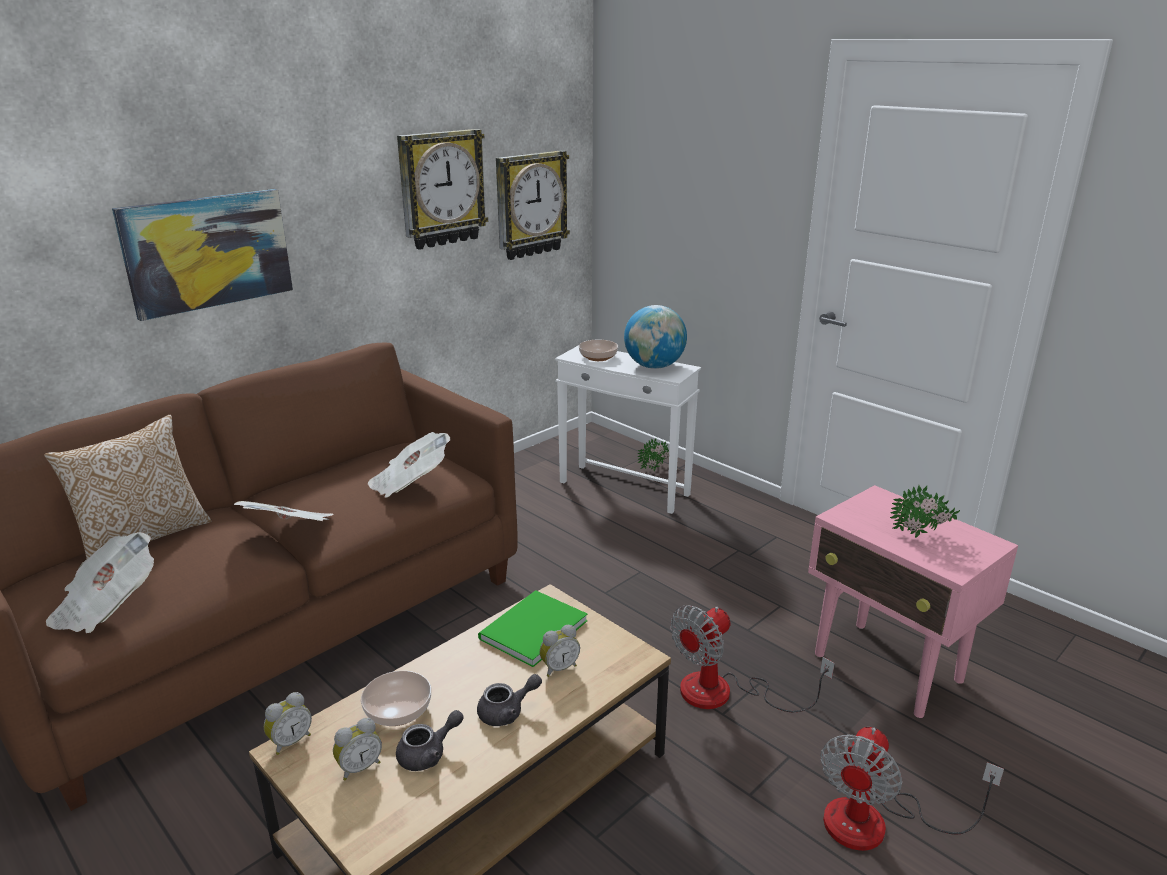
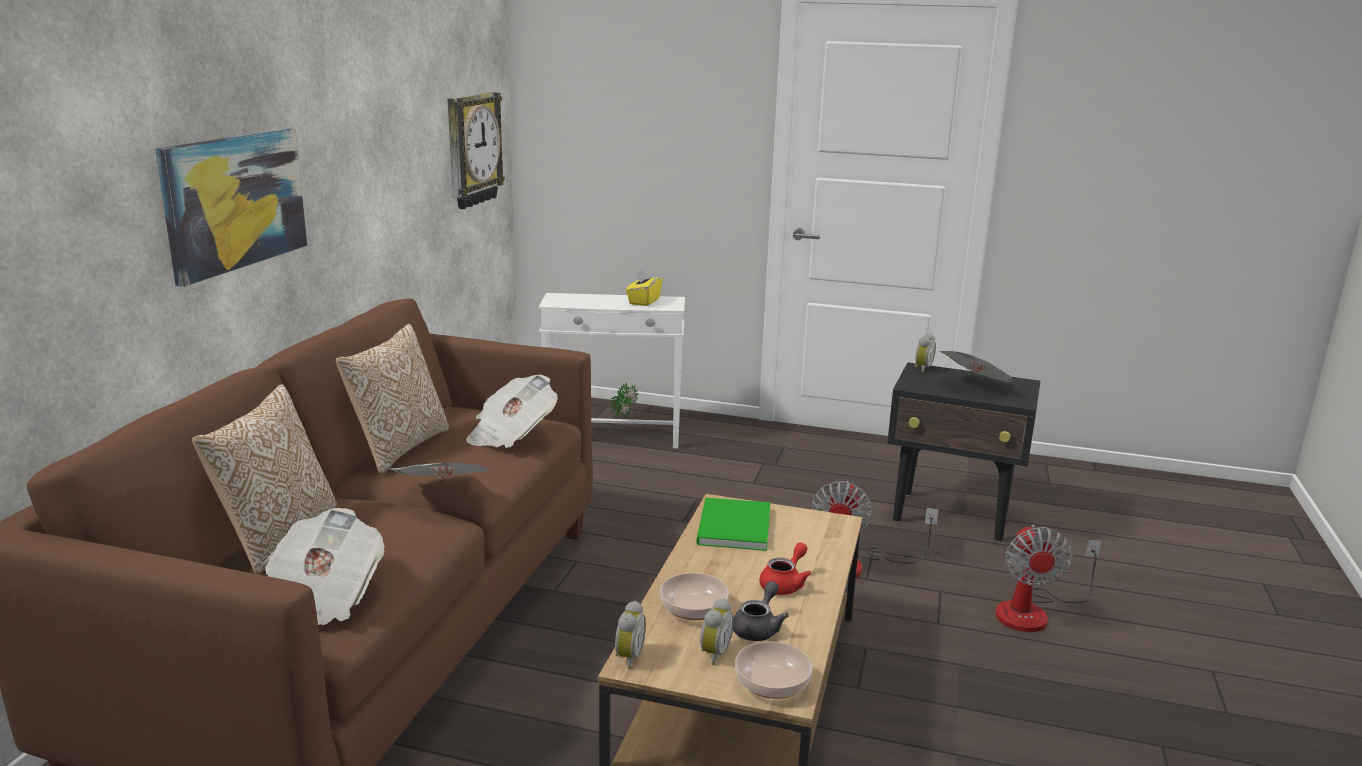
camera: 30 degrees left, 5 degrees down
(318, 476) = (398, 448): none -> pillow
(441, 188) = (410, 131): wall clock -> none
(507, 712) = (785, 584): grey teapot -> red teapot
(559, 668) = (787, 545): alarm clock -> alarm clock (922, 368)
(597, 357) = (580, 301): bowl -> bowl (771, 685)
(654, 366) = (643, 301): globe -> yellow tissue box
(888, 669) = (952, 516): pink side table -> black side table
(921, 535) = (977, 387): potted plant -> newspaper

